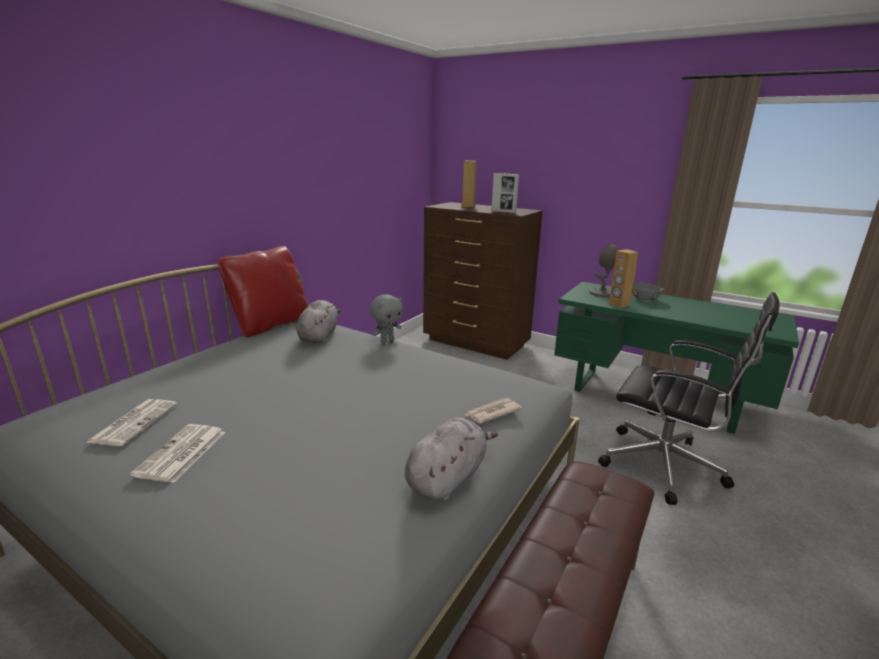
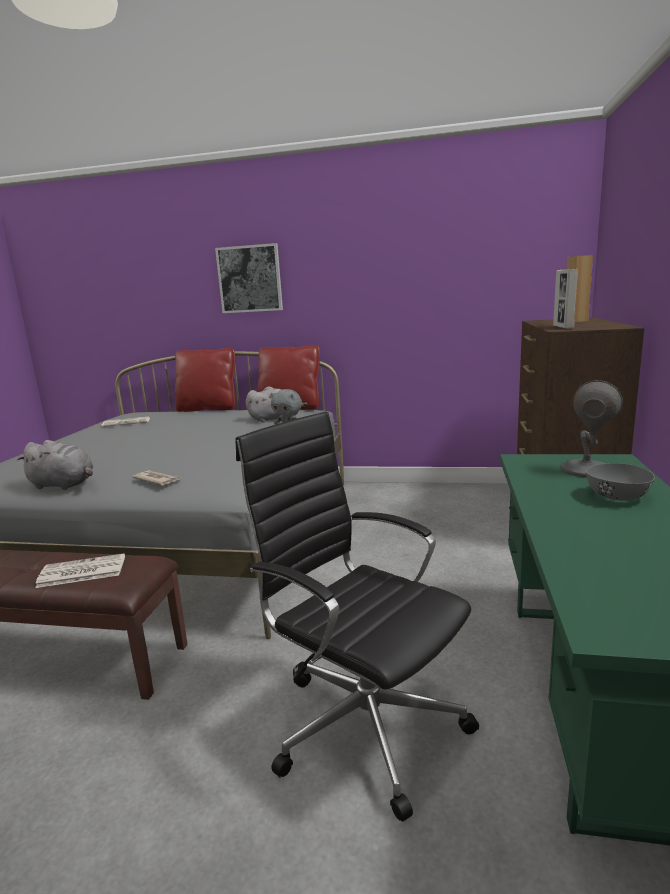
camera: 70 degrees right, 5 degrees down
(167, 361) = (208, 408): none -> red pillow
(181, 454) = (94, 435): newspaper -> newspaper (81, 572)
(189, 164) = (250, 279): none -> picture
(619, 304) = (540, 483): brown speaker -> none
(666, 466) = (364, 721): black office chair -> black office chair turned 120 degrees clockwise

